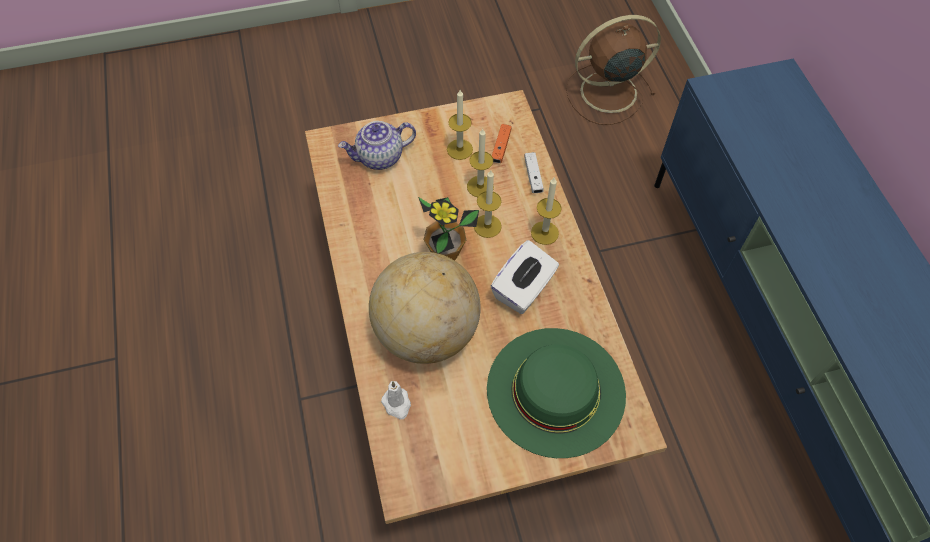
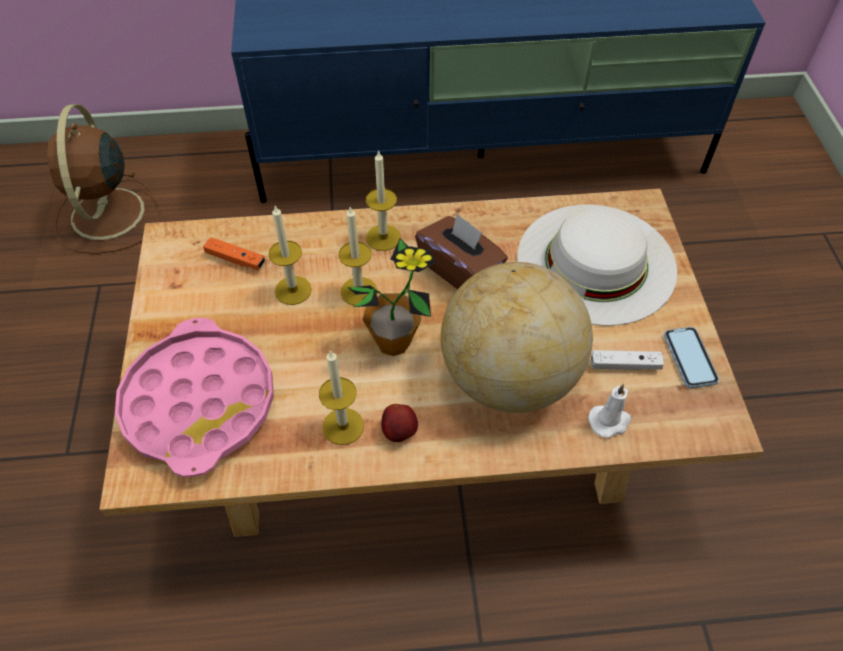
camera: 80 degrees left, 5 degrees down
(371, 270) = (400, 432): none -> apple
(379, 158) = (200, 403): teapot -> pink tray
(459, 149) = (221, 304): candle -> candle (343, 426)
(466, 466) = (689, 358): none -> phone
(523, 289) = (460, 270): white tissue box -> brown tissue box
(533, 176) = (294, 235): white game controller -> white game controller (624, 365)
(556, 390) = (596, 262): green hat -> white hat

